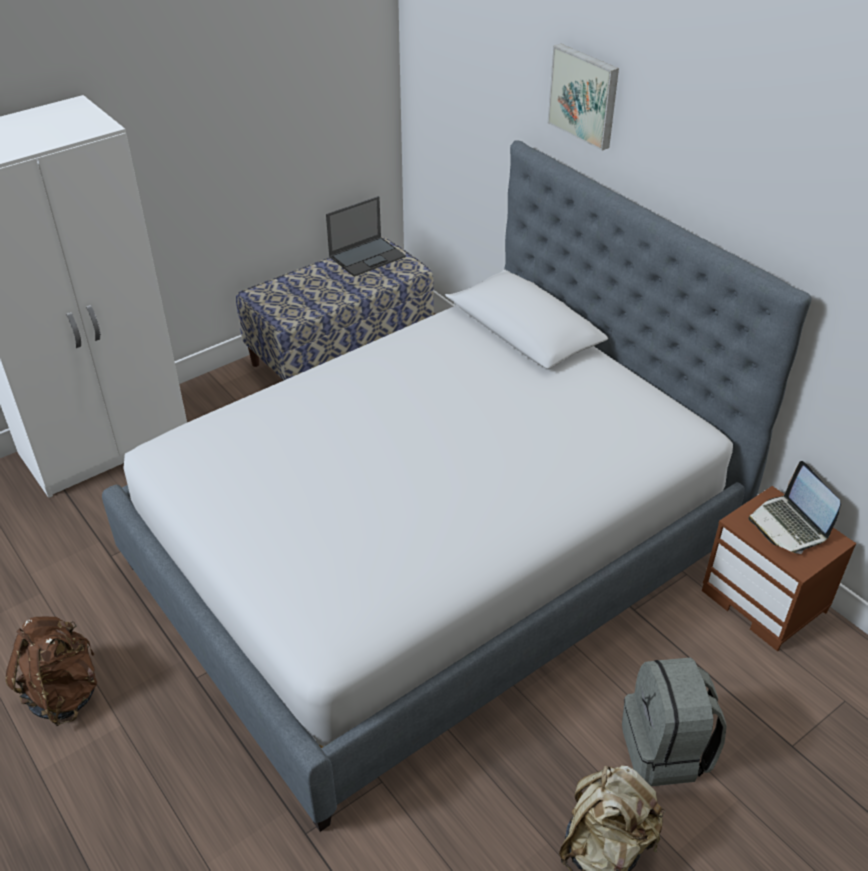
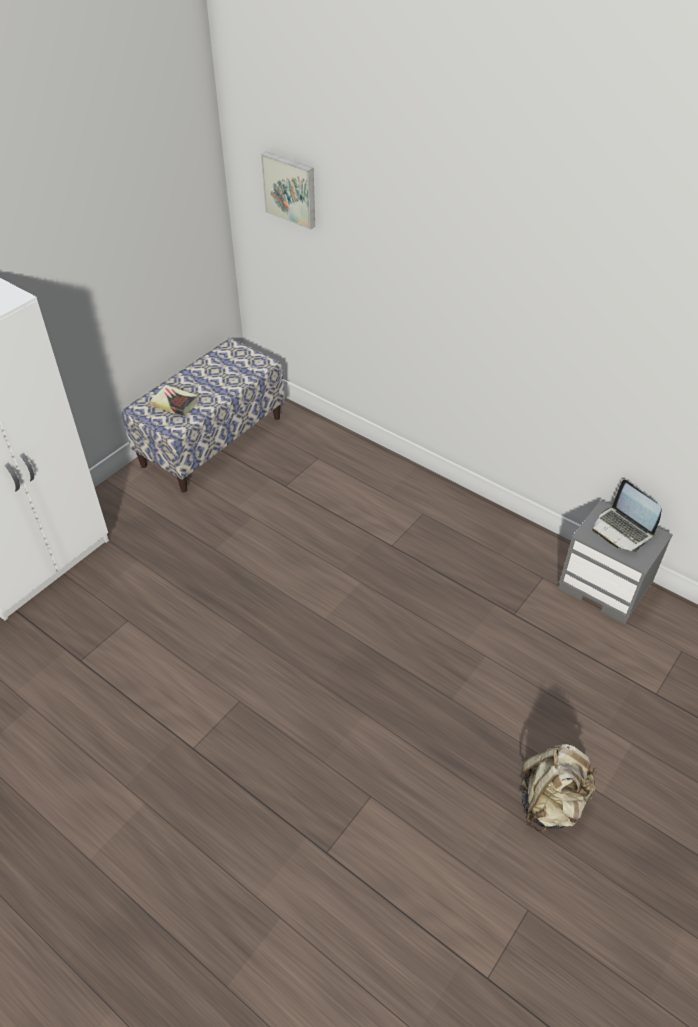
camera: 15 degrees left, 5 degrees up
(64, 693) = (86, 788): brown backpack -> none
(296, 294) = (175, 403): none -> book
(368, 256) = (223, 358): laptop -> none
(434, 555) = (349, 603): bed -> none
(585, 95) = (414, 212): picture -> picture (291, 189)
(665, 751) = (571, 720): grey backpack -> none
(765, 601) = (605, 587): brown nightstand -> grey nightstand

